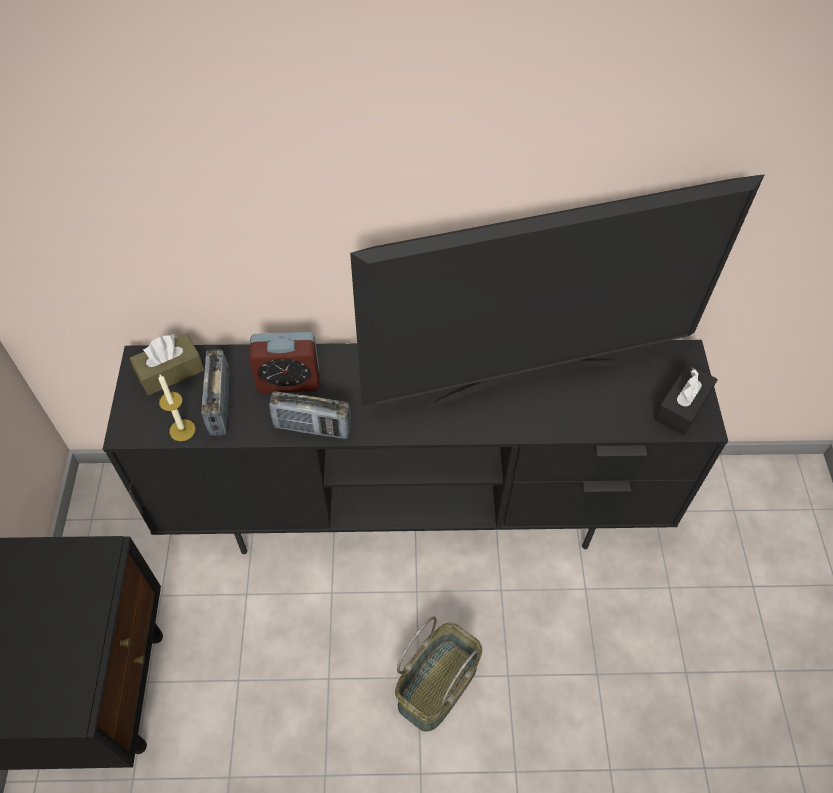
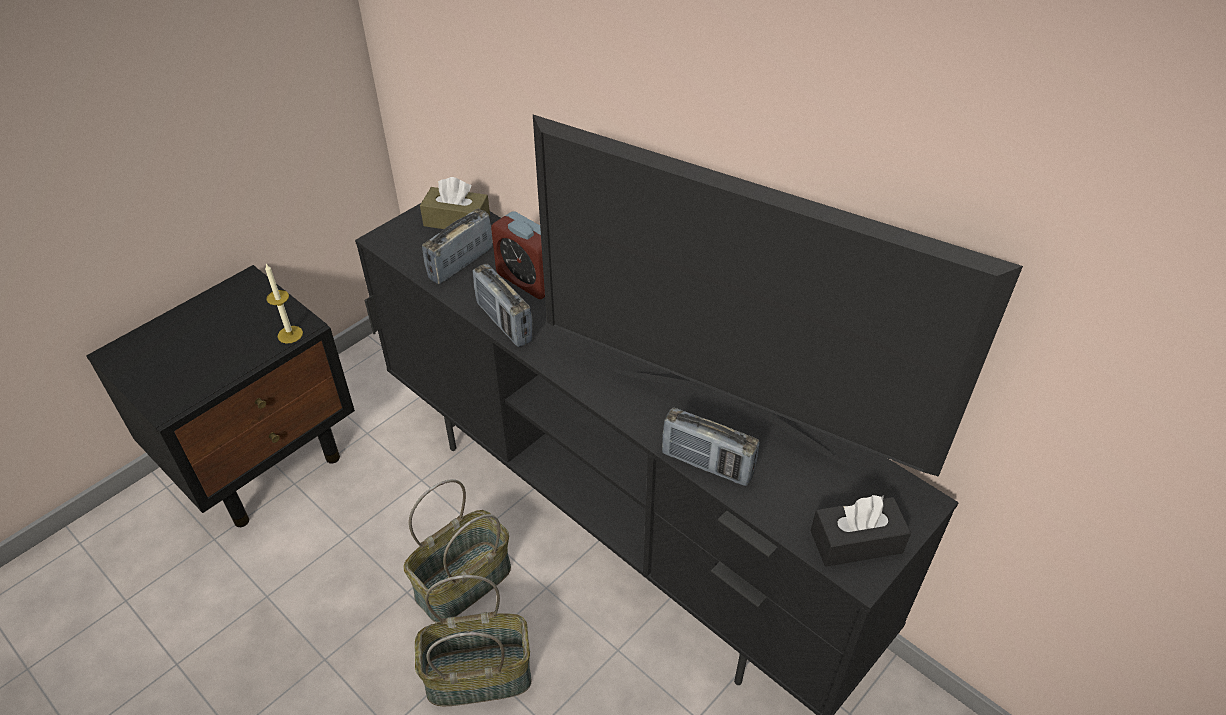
camera: 45 degrees right, 10 degrees down
(182, 430) = (416, 262): candle -> candle (290, 334)
(361, 637) = (463, 583): none -> basket
(557, 425) = (707, 464): none -> radio

